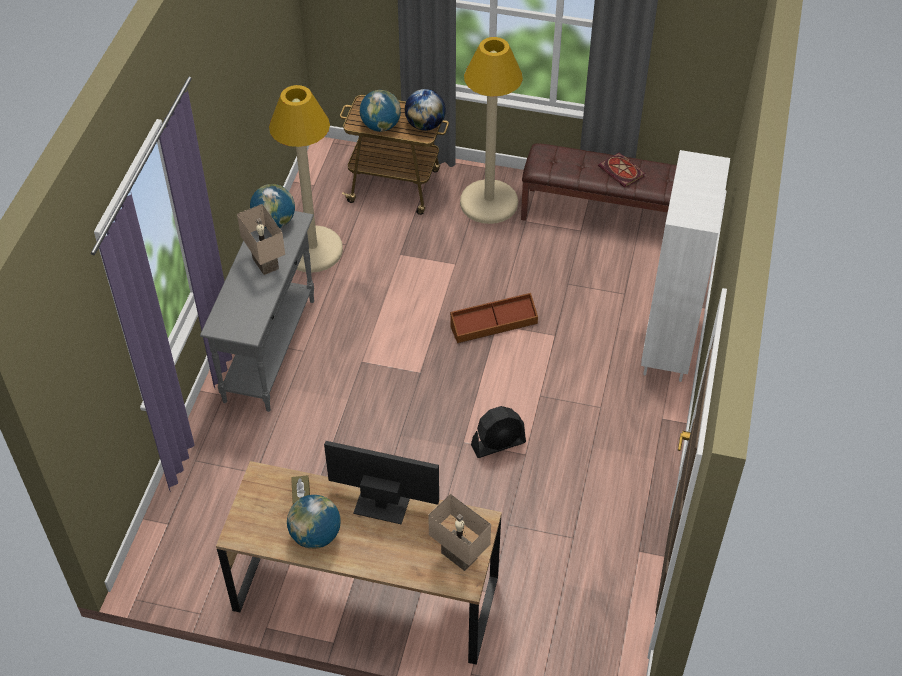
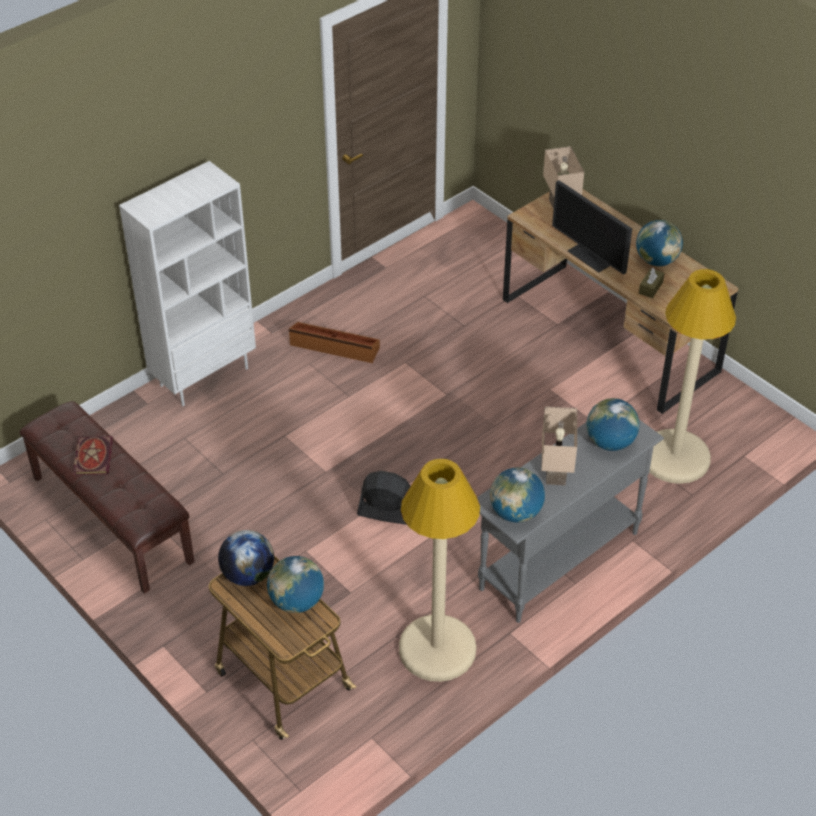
camera: 145 degrees left, 5 degrees down
(239, 307) = (610, 442): none -> globe
(488, 202) = (205, 600): beige floor lamp -> beige floor lamp (675, 457)
(493, 324) = (328, 473): brown storage box -> brown storage box (334, 347)
(498, 444) = (419, 379): black fan -> black fan (386, 513)

